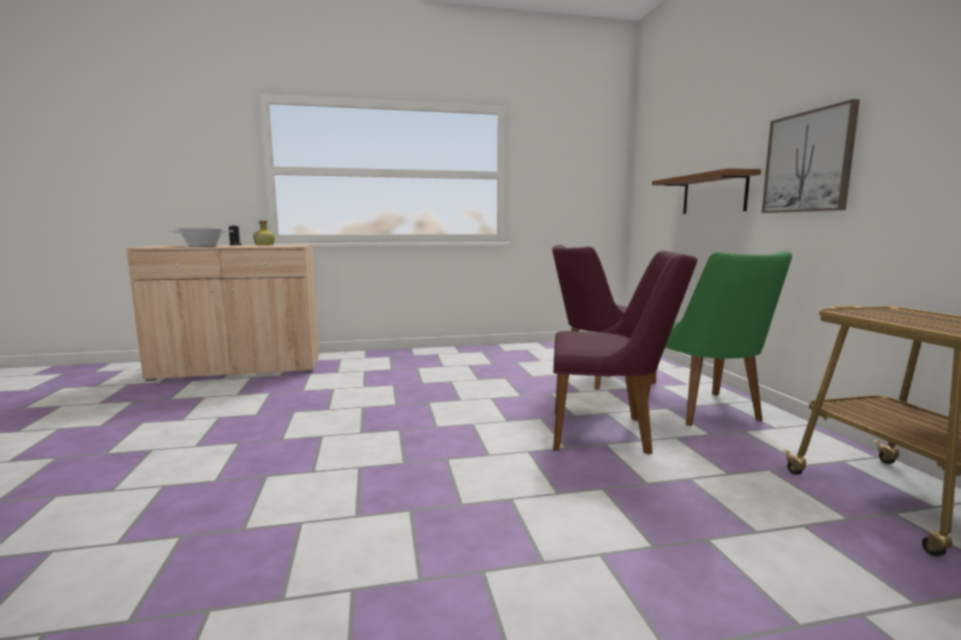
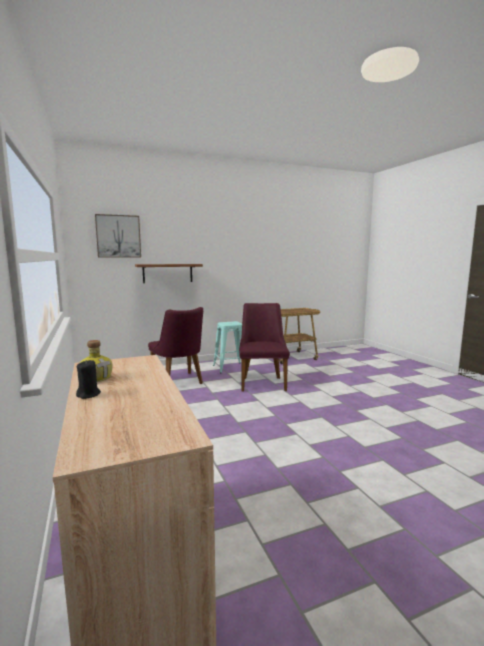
camera: 100 degrees left, 0 degrees up
(202, 246) = (143, 402): cooking pot -> none
(707, 412) = (230, 368): green chair -> turquoise stool
(808, 162) = (221, 263): picture -> picture (118, 236)

